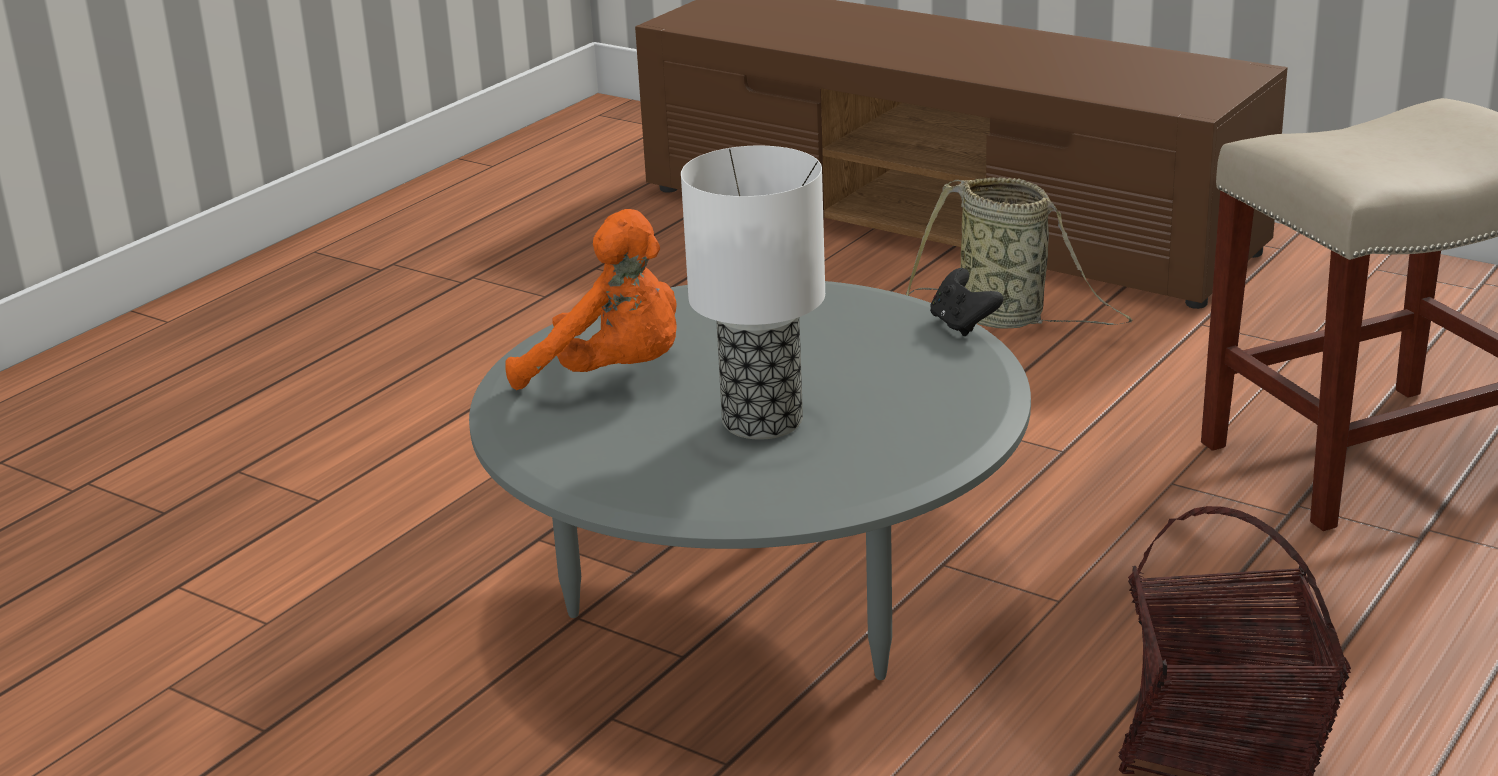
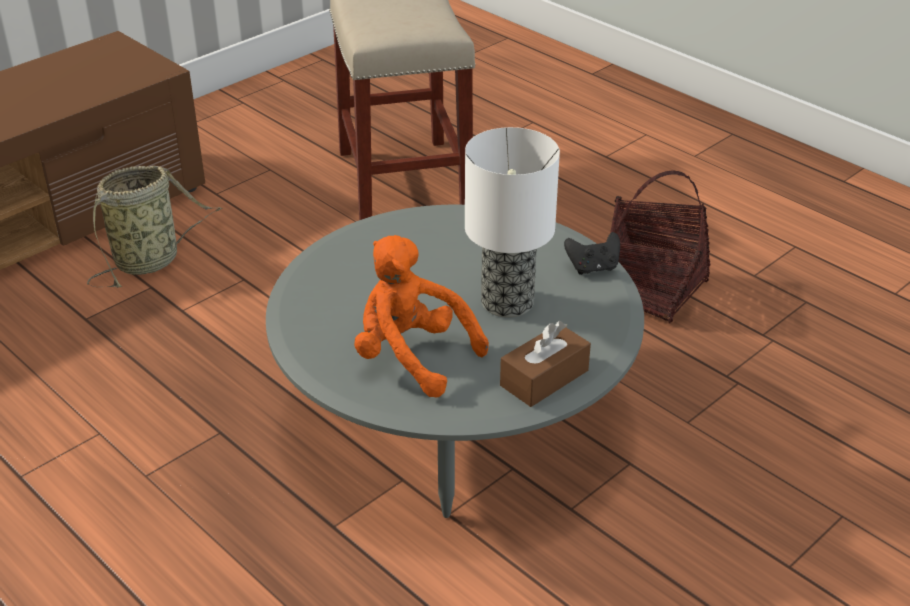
camera: 80 degrees left, 10 degrees up
(591, 467) = (544, 378): none -> brown tissue box
(612, 375) = (411, 357): orange plush toy -> orange plush toy turned 90 degrees counterclockwise
(962, 325) = (409, 211): black game controller -> black game controller (593, 268)

